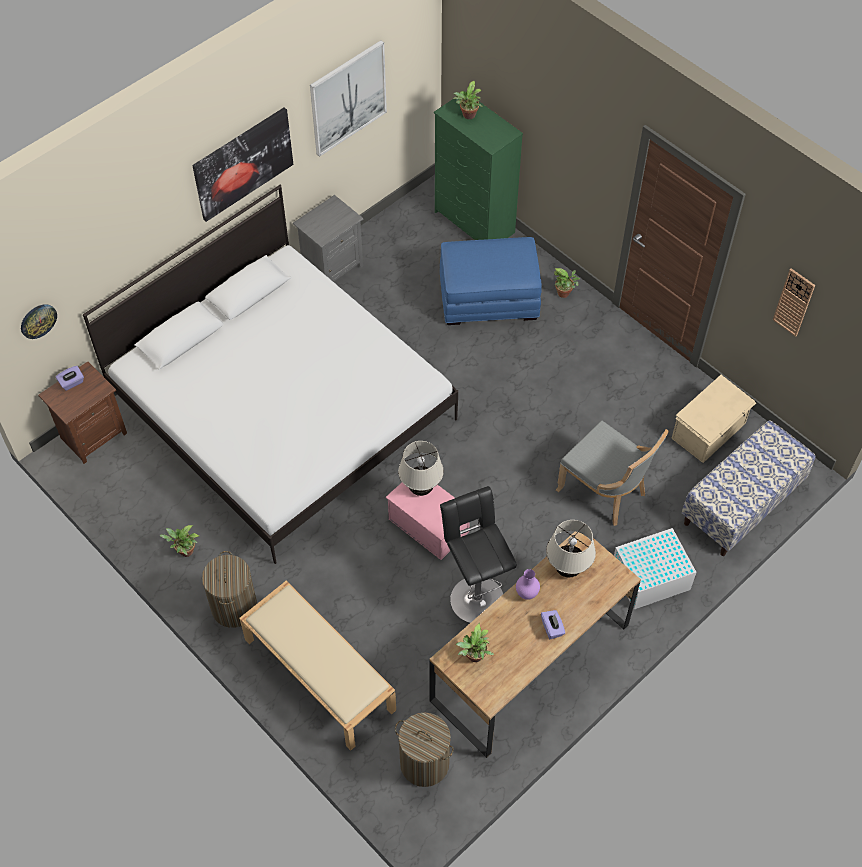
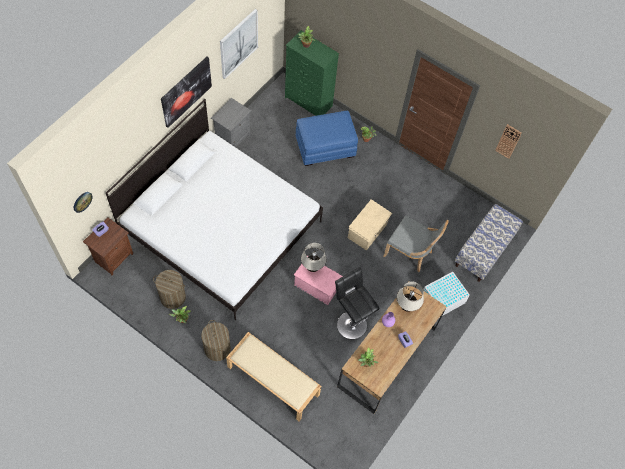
camera: 15 degrees left, 5 degrees up
(424, 763) = (340, 422): laundry basket -> laundry basket (173, 297)
(709, 431) = (460, 211): beige storage box -> beige storage box (368, 231)

